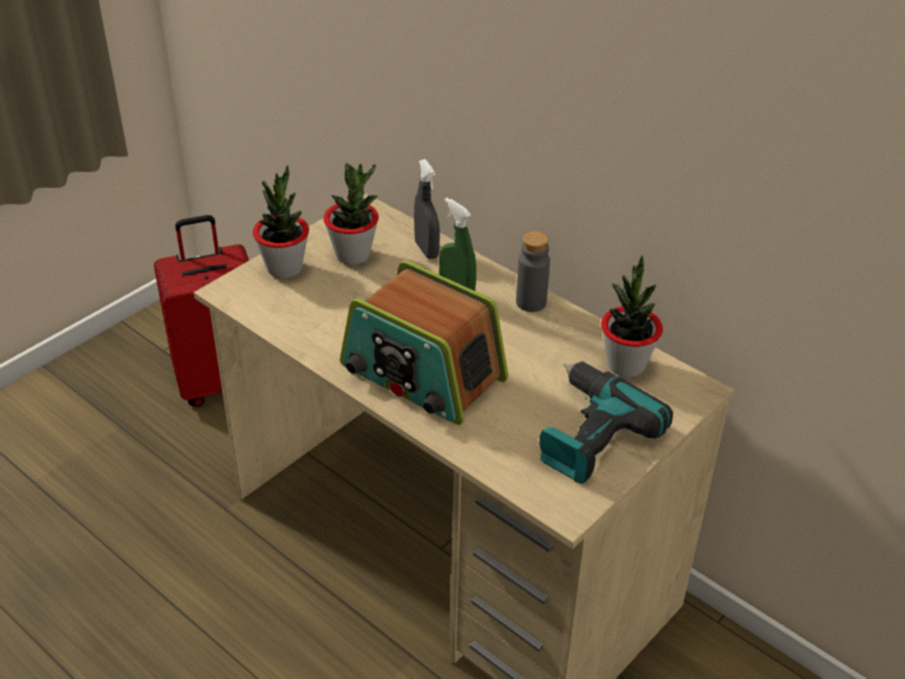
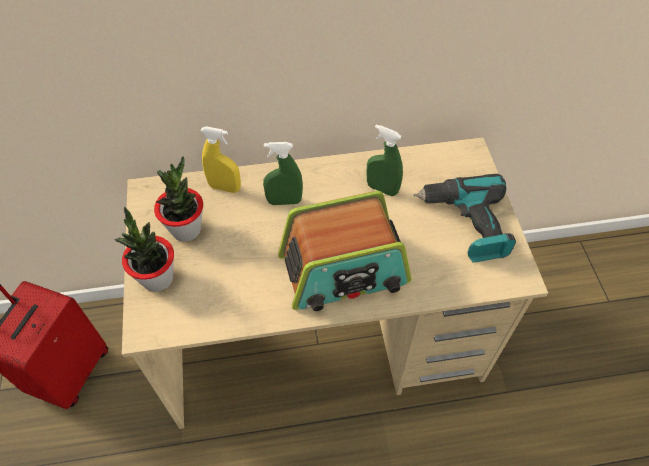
camera: 50 degrees left, 15 degrees up
(426, 250) = (225, 187): grey spray bottle -> yellow spray bottle
(531, 302) = (329, 171): grey bottle -> none
(555, 349) = (382, 189): none -> green spray bottle
(626, 364) = (424, 167): potted plant -> none

